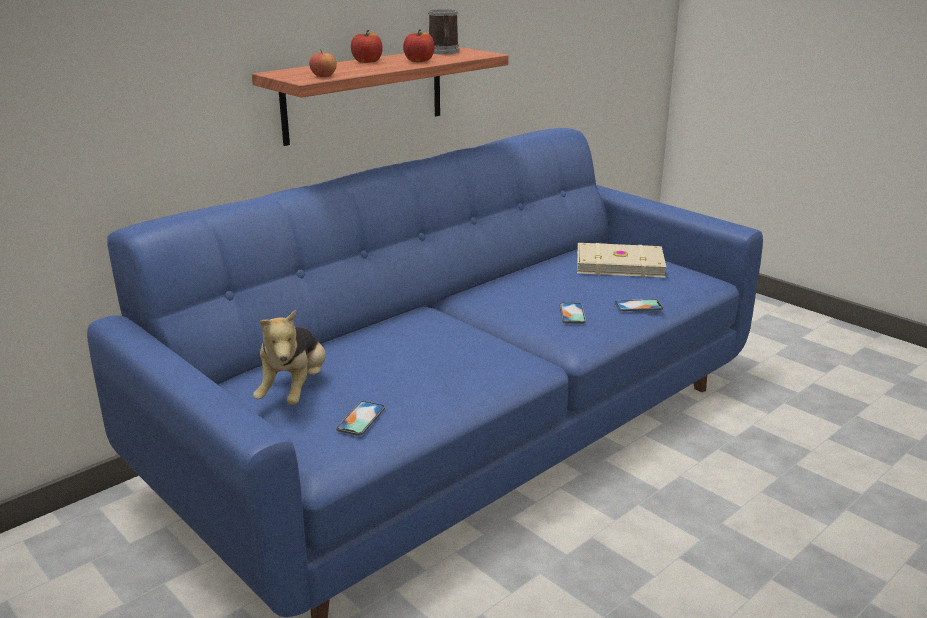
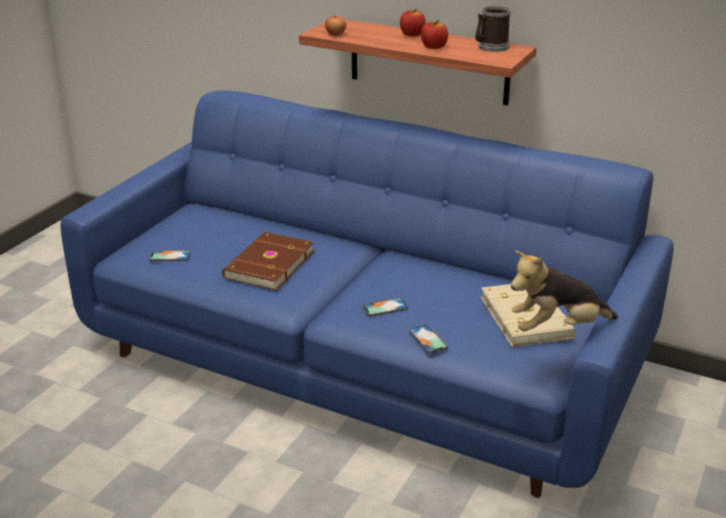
camera: 70 degrees right, 5 degrees up
(295, 391) = (199, 228): plush toy -> plush toy (557, 328)
(438, 358) = (267, 264): none -> brown book

